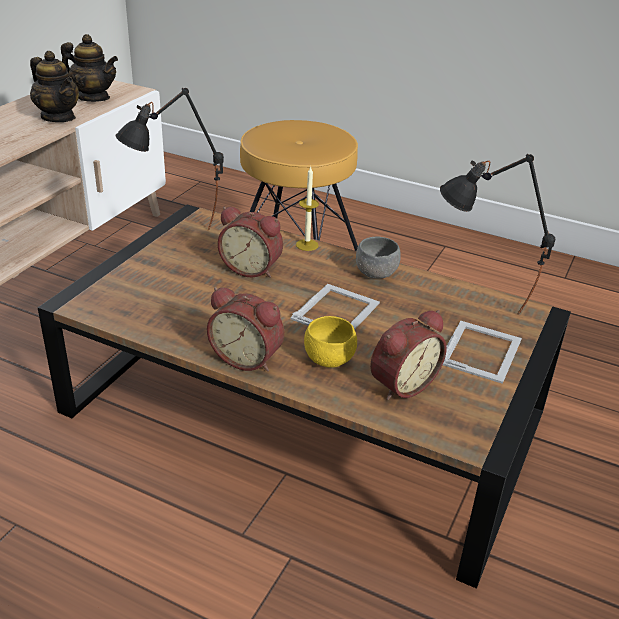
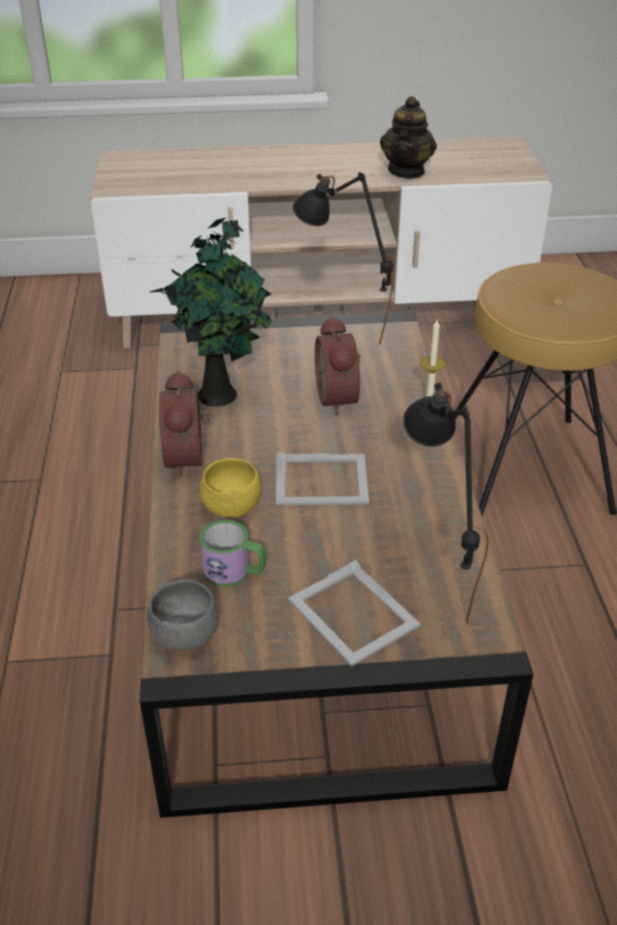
camera: 60 degrees right, 5 degrees up
(93, 97) = (475, 165): teapot -> none
(182, 314) = (221, 394): none -> potted plant
(376, 273) = (427, 480): grey bowl -> grey bowl (185, 635)
(401, 383) = (234, 571): alarm clock -> mug
(481, 351) = (353, 614): picture frame -> picture frame turned 60 degrees clockwise

